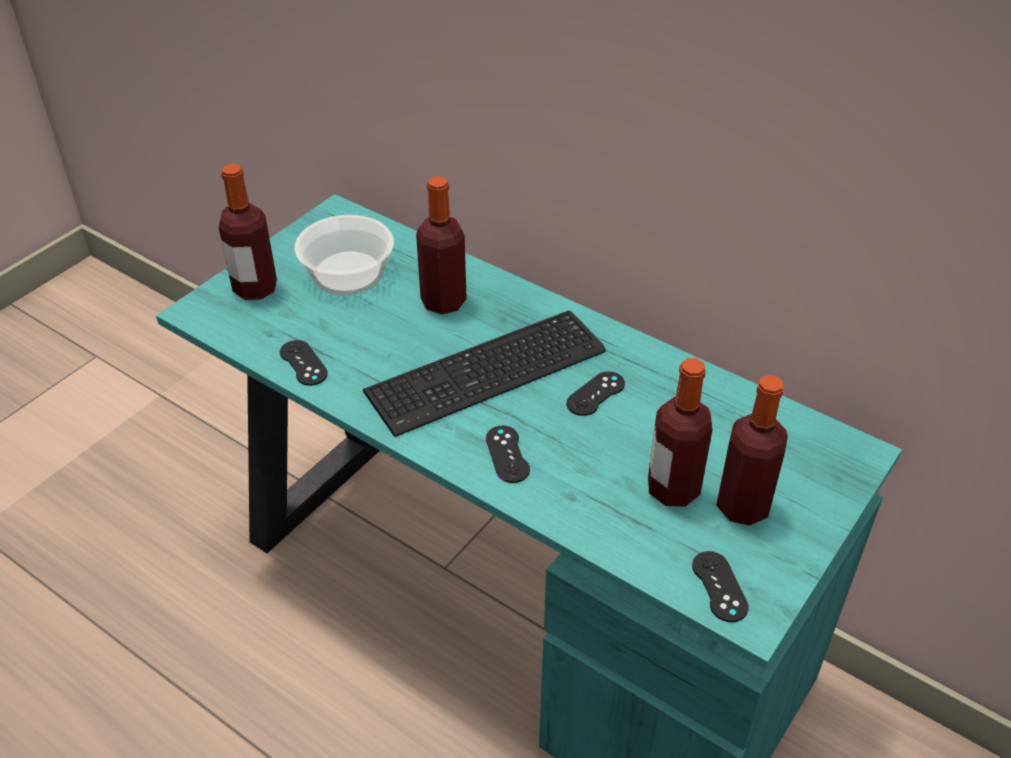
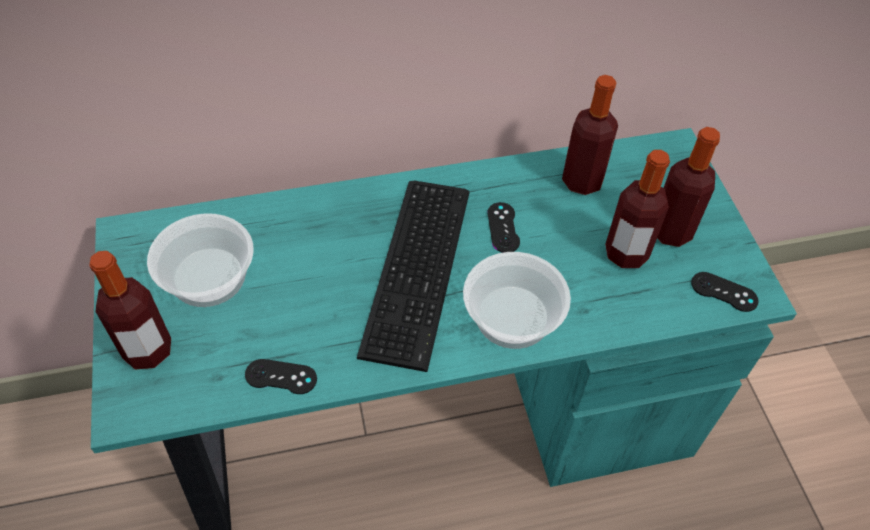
camera: 50 degrees left, 10 degrees up
(443, 301) = (314, 241): bottle -> bottle (582, 181)
(507, 454) = (511, 317): black game controller -> bowl

